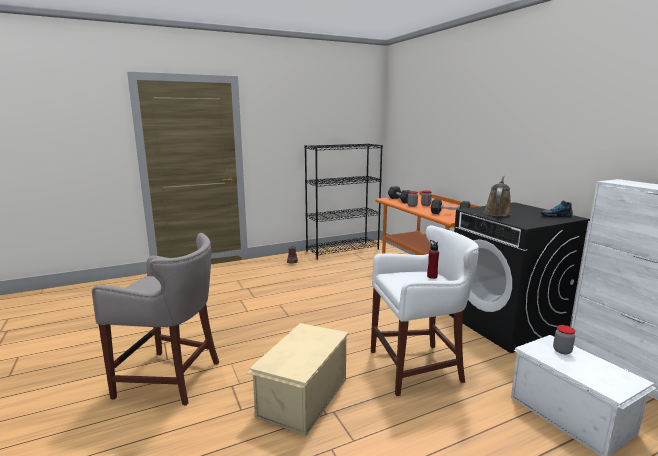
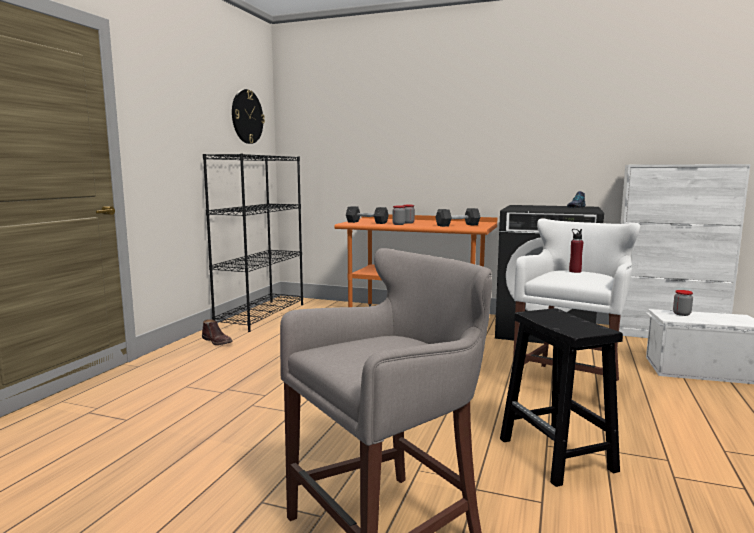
camera: 45 degrees left, 5 degrees down
(301, 397) = (558, 455): beige storage box -> black stool
(352, 116) = (247, 116): none -> wall clock
(497, 213) = (538, 209): brown watering can -> none

